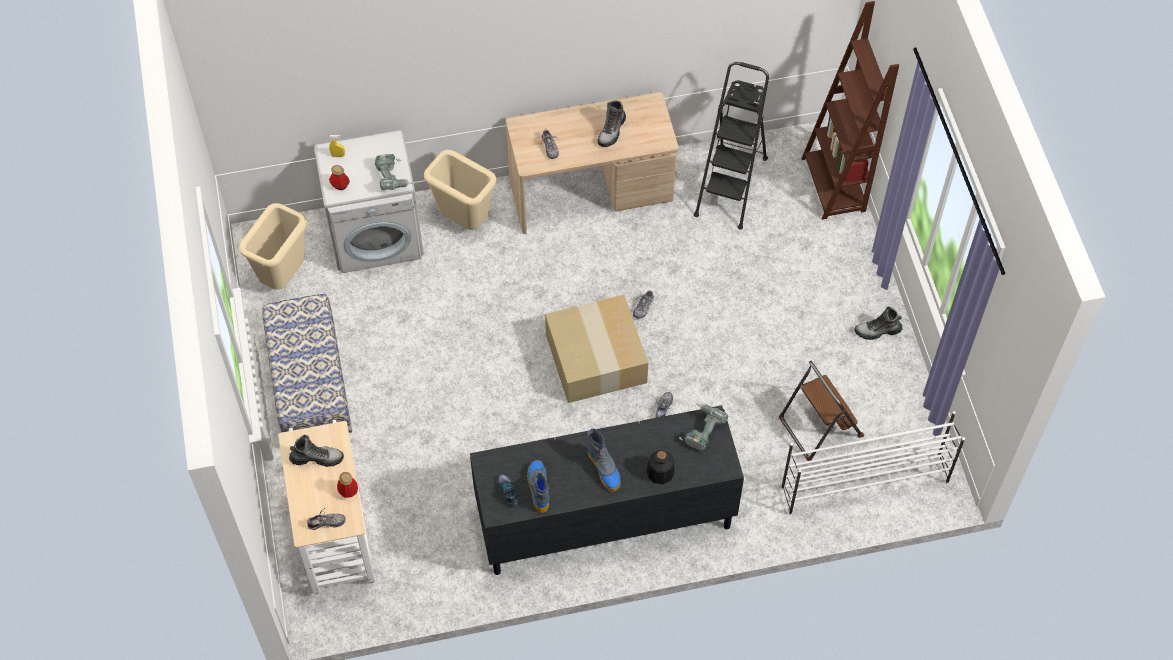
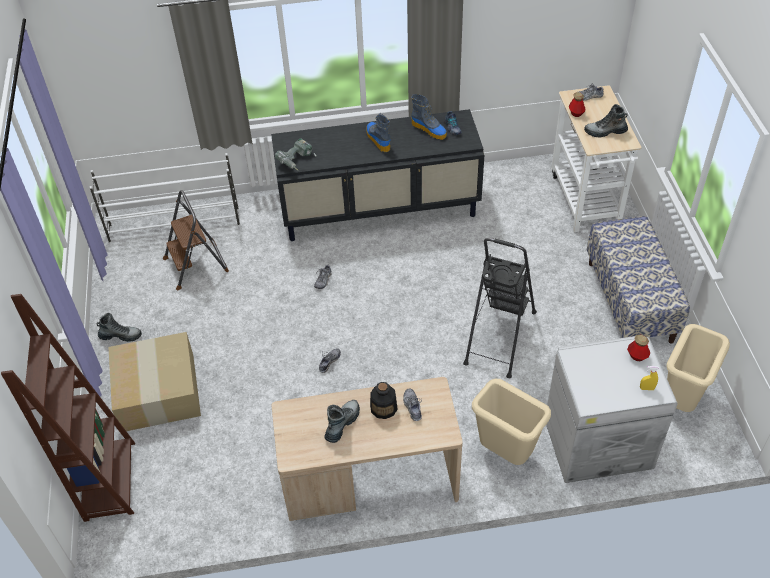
camera: 175 degrees left, 10 degrees down
(393, 178) = (581, 362): power drill -> none
(538, 487) = (429, 130): boot -> boot turned 45 degrees counterclockwise
(597, 359) = (376, 319): cardboard box -> cardboard box (157, 391)
(660, 472) = (335, 137): bottle -> bottle (384, 408)
(731, 185) = (218, 484): step ladder -> step ladder (500, 338)

